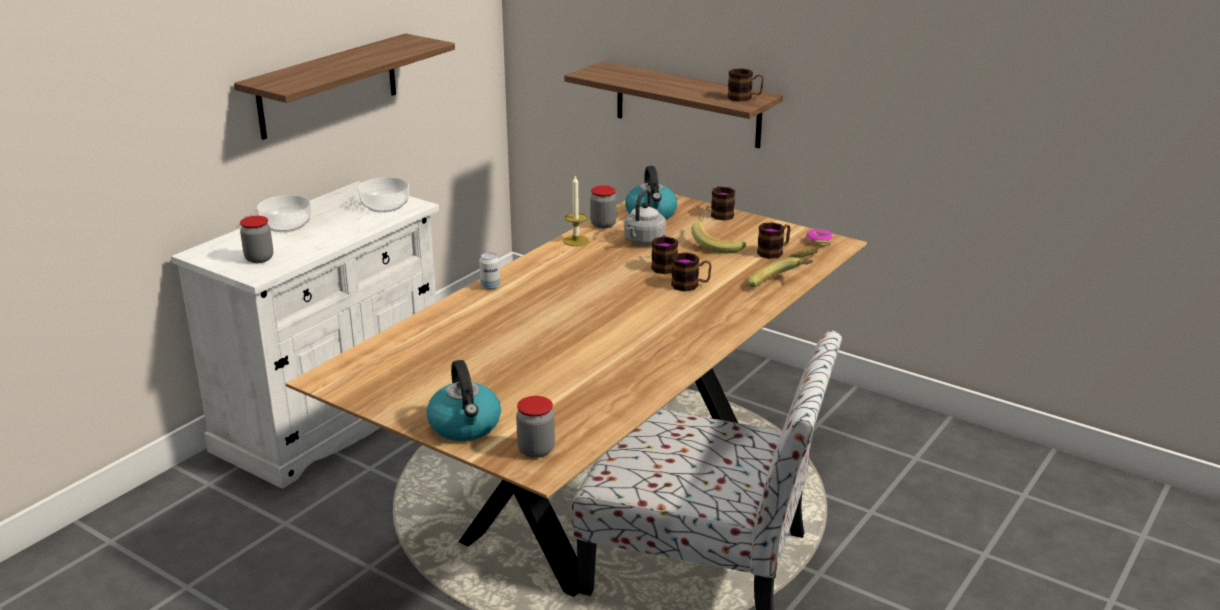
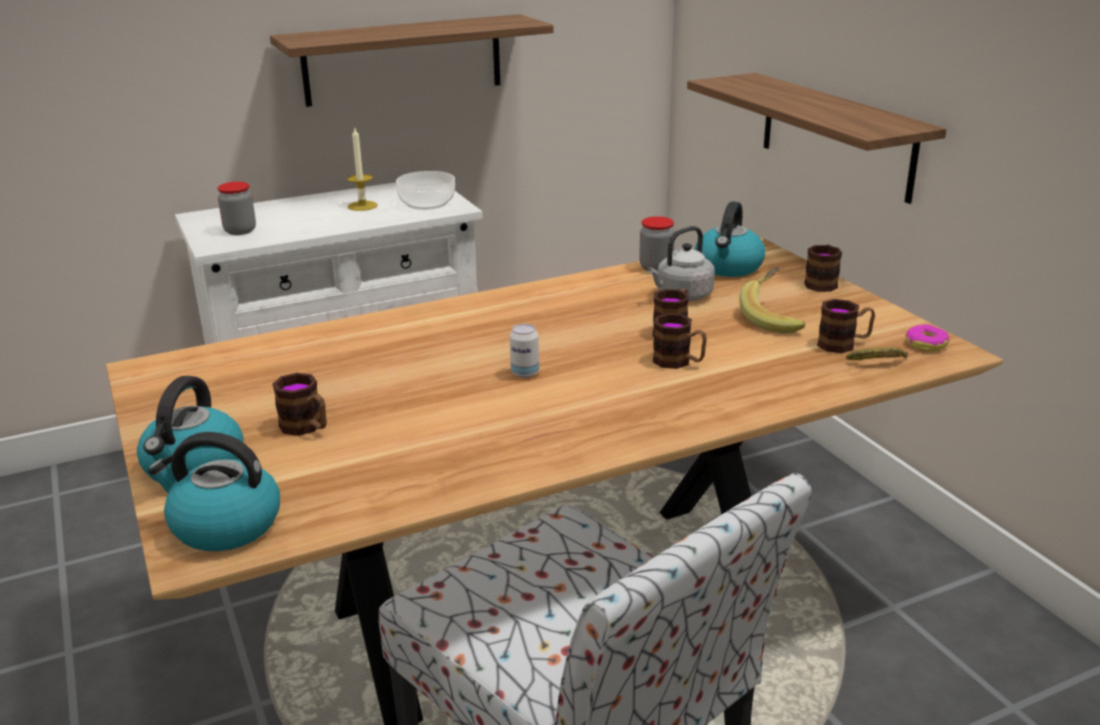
camera: 30 degrees right, 0 degrees up
(286, 225) = (310, 204): bowl -> none
(490, 286) = (441, 309): can -> can (525, 373)
(536, 450) = (224, 525): jar -> kettle
(576, 241) = (601, 279): candle -> candle (362, 206)
(745, 98) = (883, 125): mug -> mug (307, 427)
(780, 286) = (803, 391): banana -> none

